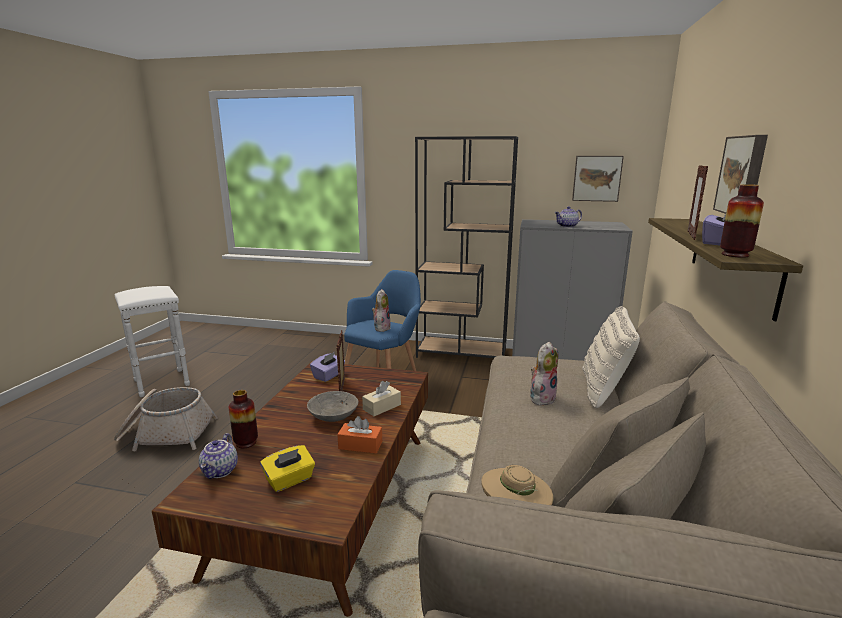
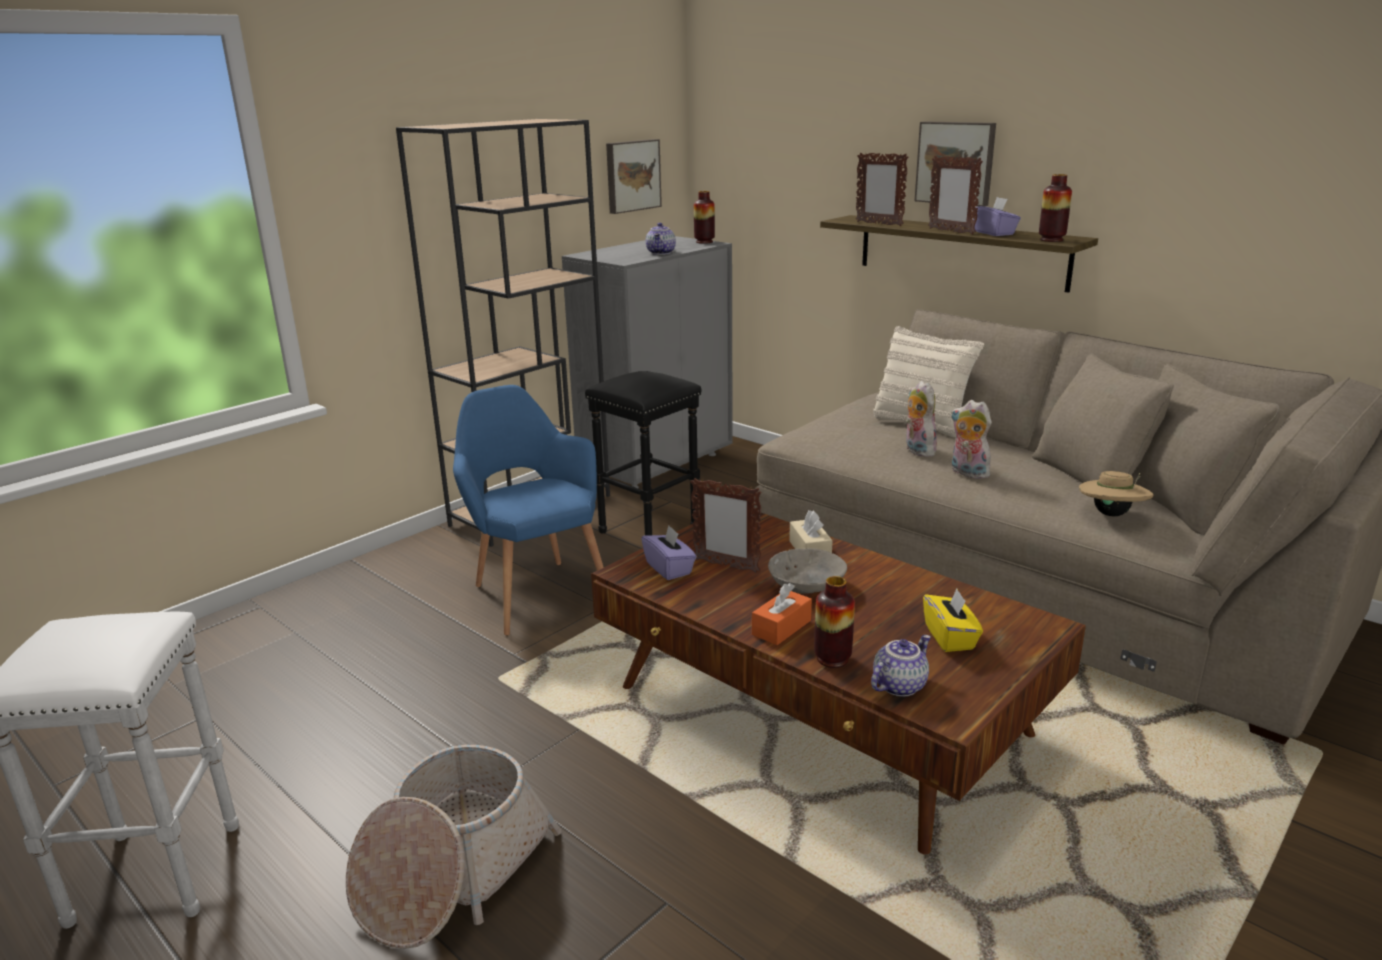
camera: 60 degrees left, 5 degrees up
(221, 471) = (898, 685): teapot -> teapot turned 75 degrees counterclockwise
(360, 445) = (898, 581): orange tissue box -> orange tissue box (781, 627)
(381, 328) = (548, 492): plush toy -> plush toy (967, 473)
(480, 386) = (648, 529): none -> black stool
(619, 227) = (704, 242): none -> vase
(673, 224) = (878, 224): none -> picture frame

